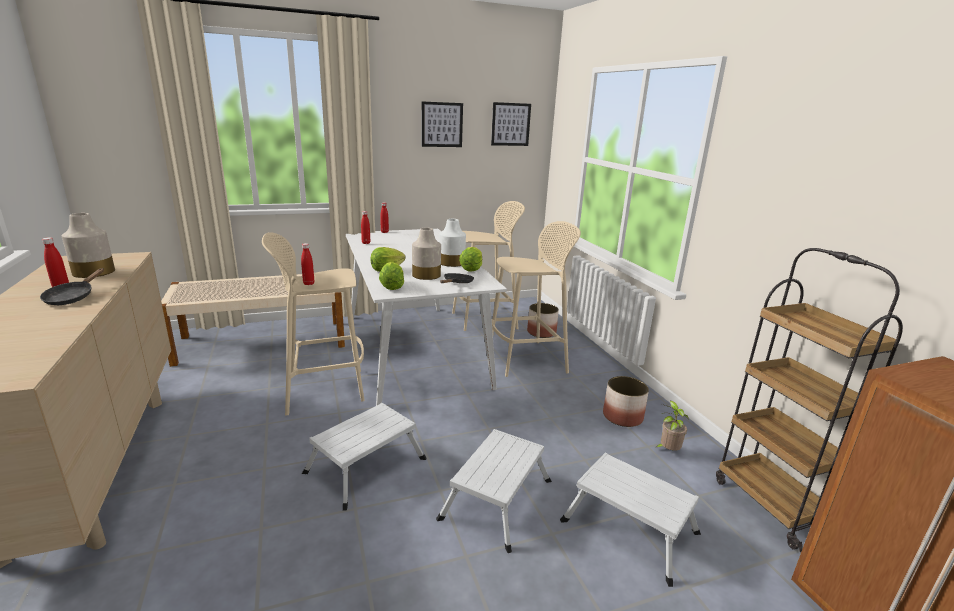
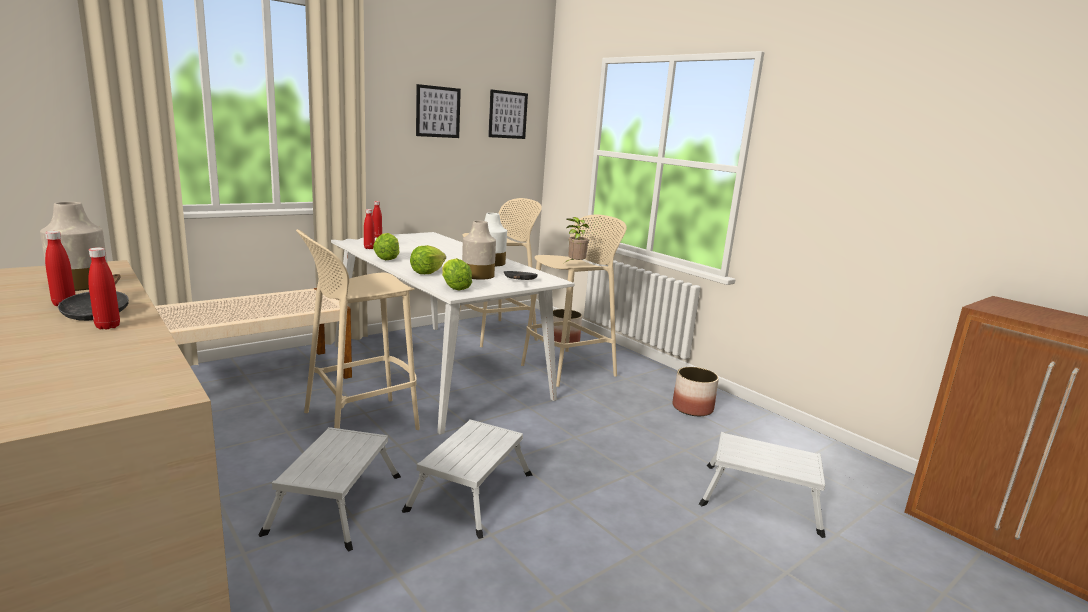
camera: 20 degrees left, 5 degrees down
(308, 283) = (351, 290): red bottle -> red bottle (107, 326)
(472, 269) = (518, 267): lettuce -> lettuce (387, 258)
(496, 499) = (629, 498): white step ladder -> white step ladder (335, 504)
(667, 450) = (749, 431): potted plant -> potted plant (575, 264)
(768, 506) = (854, 461): brown cart -> none

